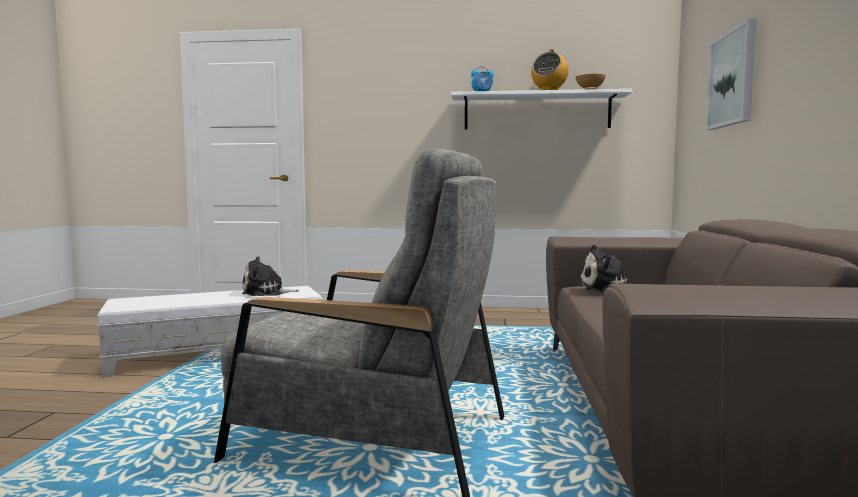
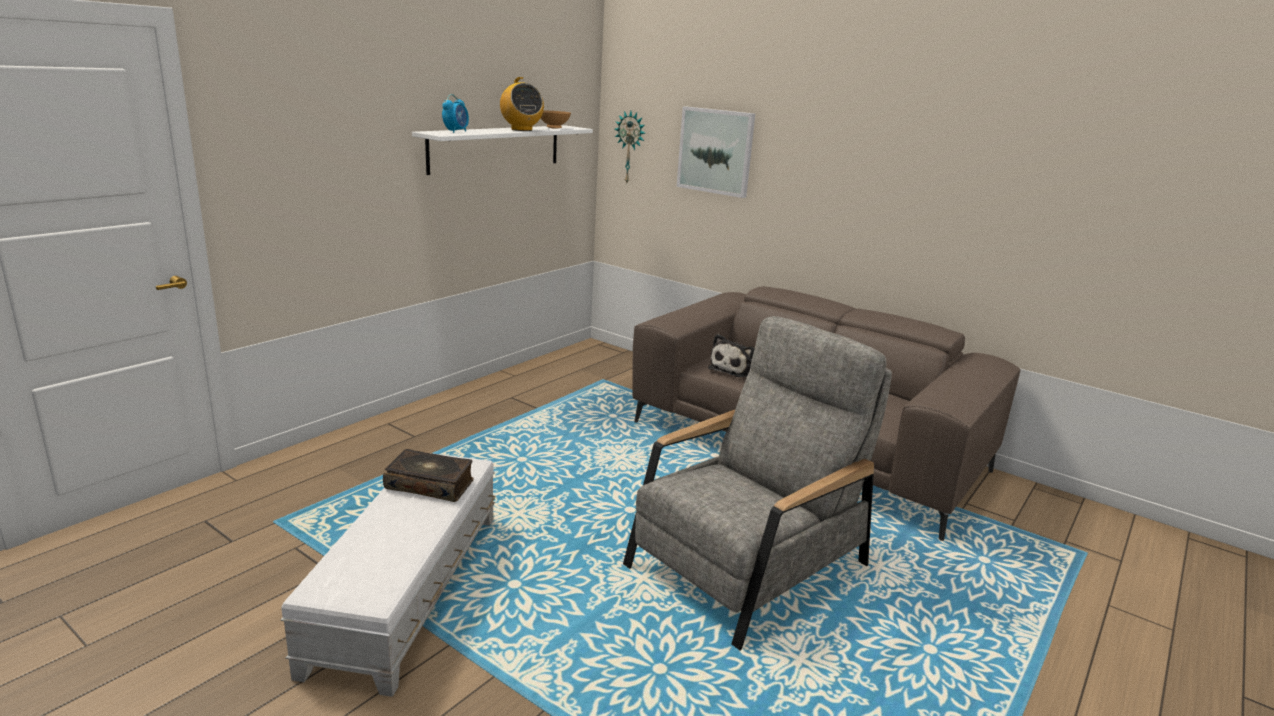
camera: 60 degrees left, 15 degrees up
(266, 293) = (430, 484): plush toy -> book
(688, 106) = (630, 147): none -> wall clock

